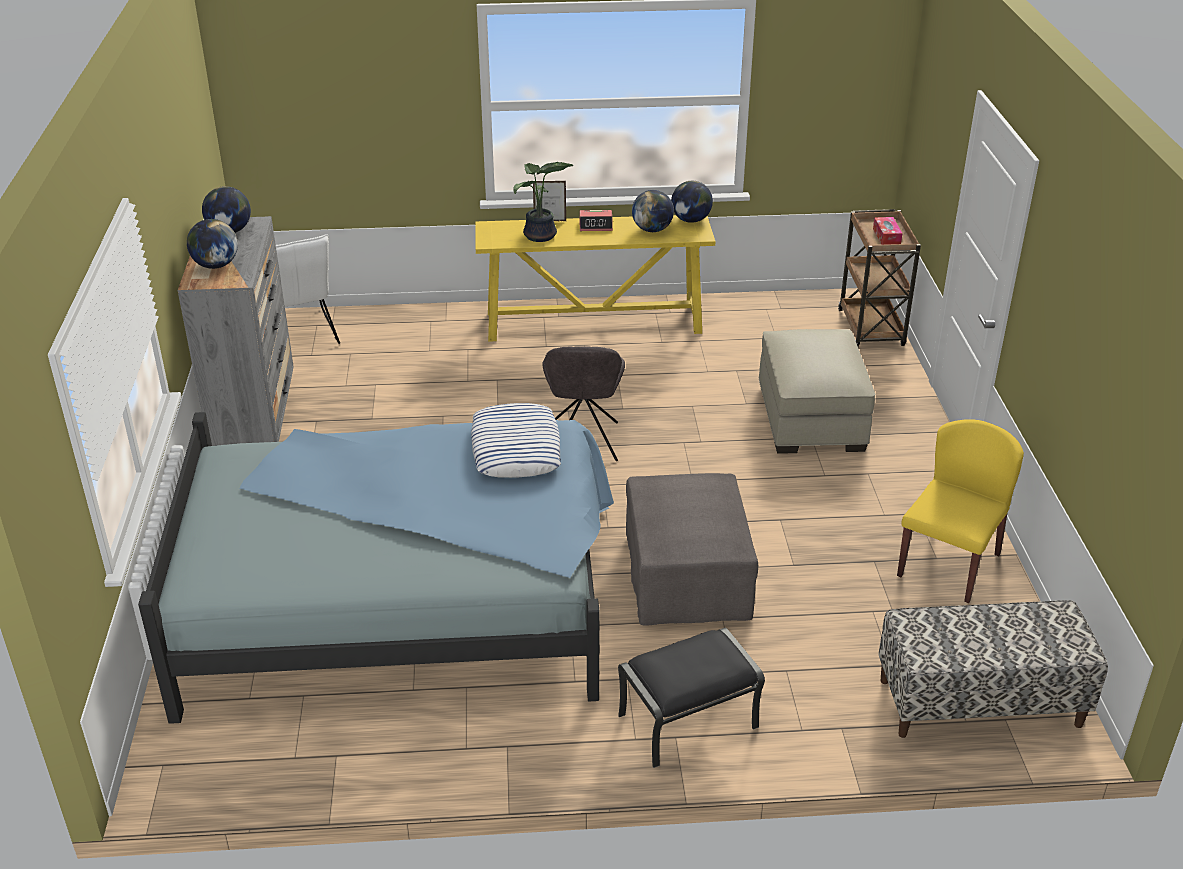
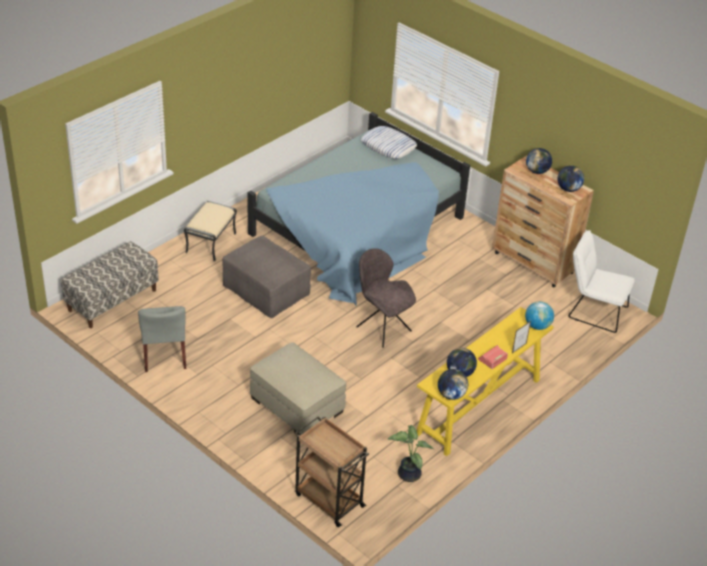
camera: 135 degrees right, 5 degrees up
(255, 415) = (533, 263): grey dresser -> brown dresser
(492, 228) = (537, 326): none -> globe
(515, 448) = (347, 221): pillow -> pillow (388, 146)
(540, 237) = (505, 333): potted plant -> potted plant (407, 474)
(688, 723) = (210, 242): black ottoman -> beige ottoman
(886, 236) = (327, 443): tissue box -> none
(948, 564) = (164, 354): yellow chair -> grey chair

